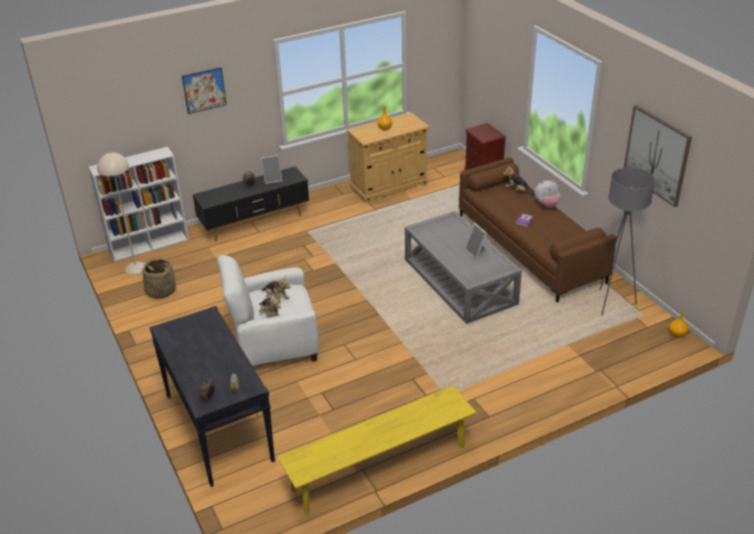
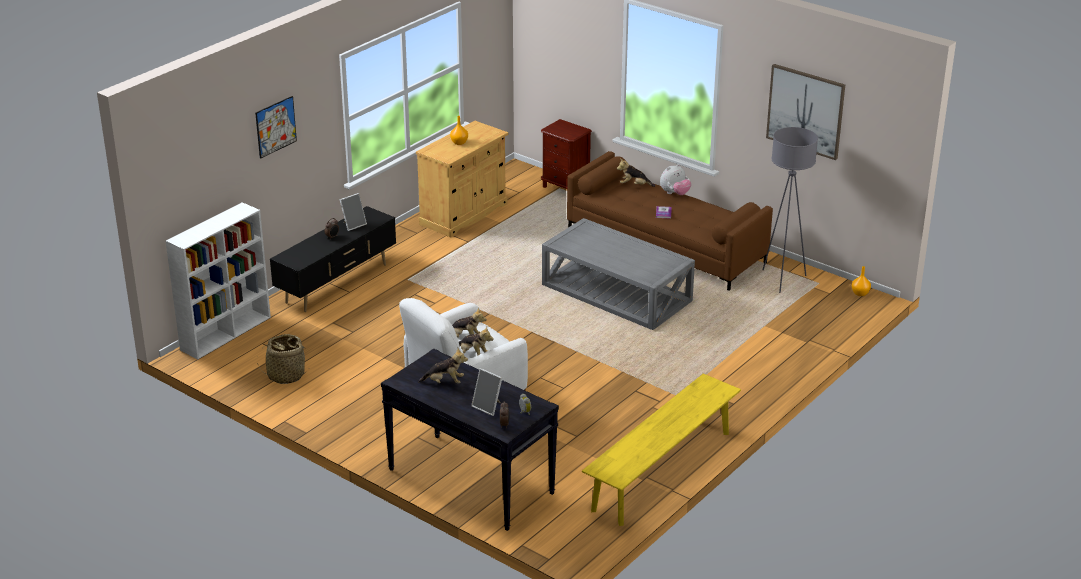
camera: 25 degrees left, 5 degrees down
(135, 267) = (231, 359): beige floor lamp -> none
(197, 341) = (444, 382): none -> plush toy
(476, 252) = (636, 253): picture frame -> picture frame (488, 407)

